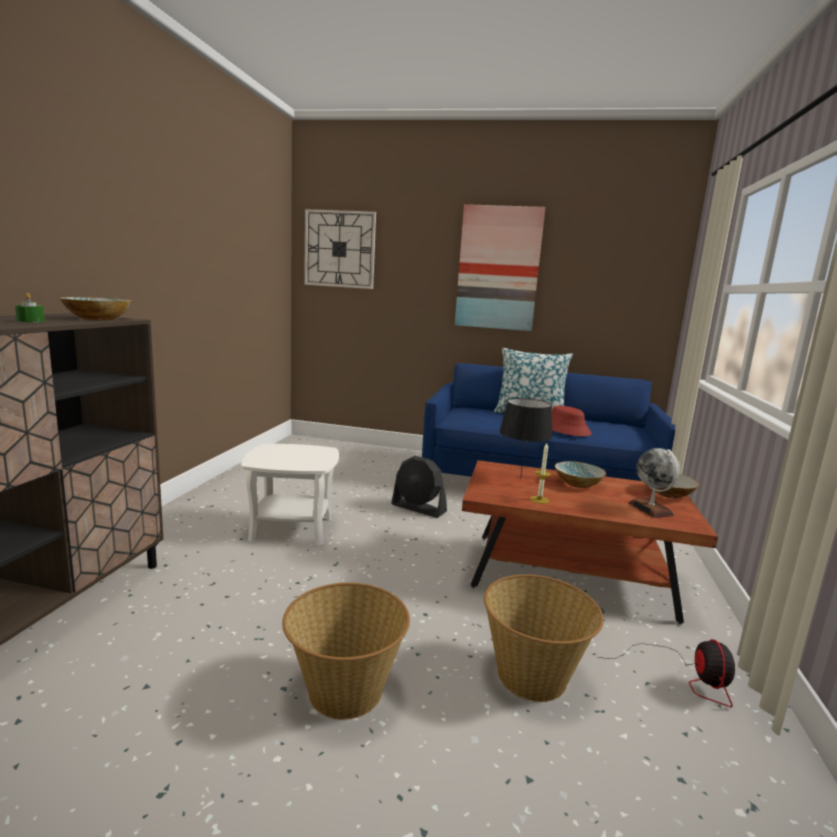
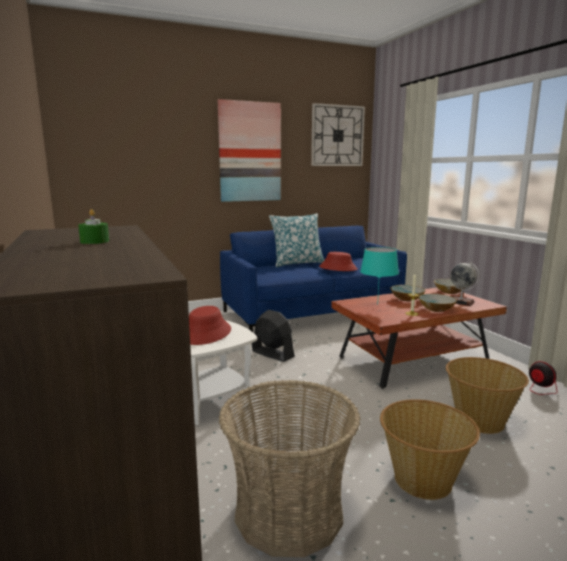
camera: 35 degrees left, 0 degrees up
(99, 319) = (109, 230): bowl -> bowl (436, 309)
(190, 643) = (288, 512): none -> basket
(293, 454) = (206, 333): none -> red hat
(339, 249) = (102, 139): wall clock -> wall clock (337, 136)
(418, 508) = (272, 354): black fan -> black fan turned 135 degrees counterclockwise
(520, 479) = (377, 305): black table lamp -> turquoise table lamp

